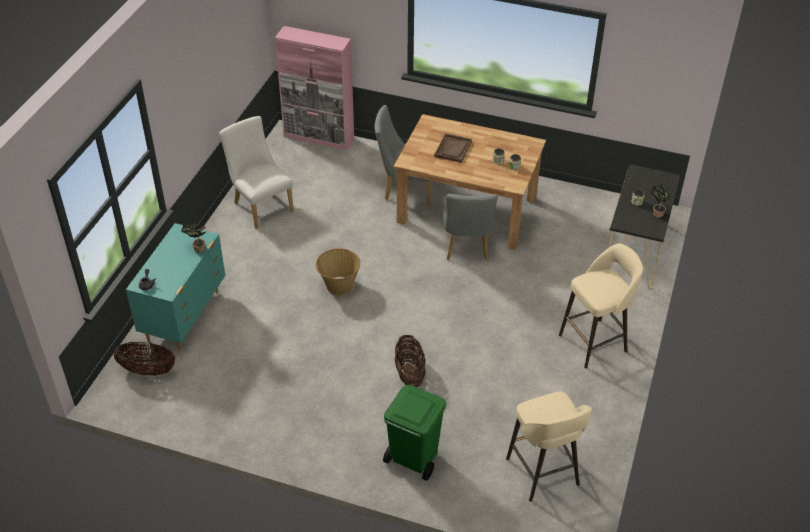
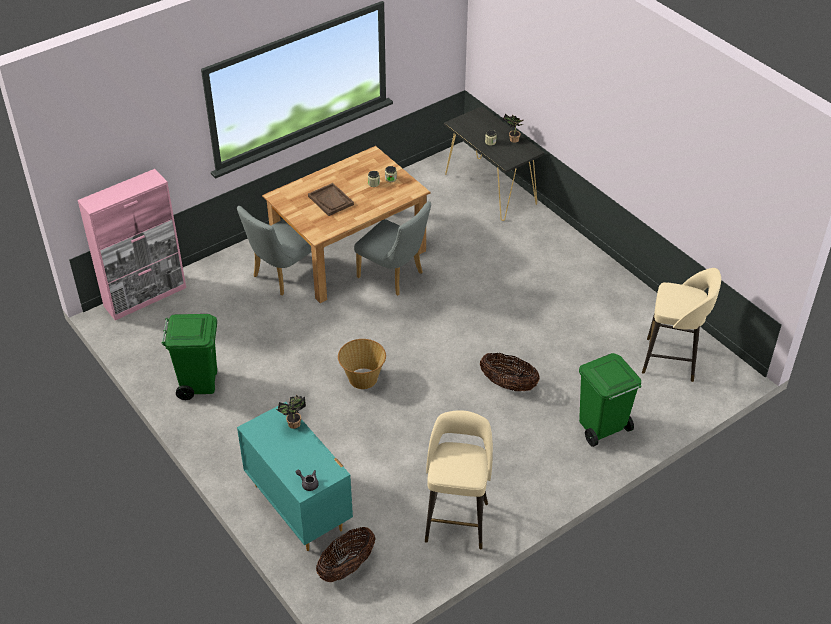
camera: 55 degrees left, 0 degrees up
(260, 205) = (198, 382): white chair -> green trash can
(594, 343) = (566, 263): beige stool -> beige stool (457, 520)

